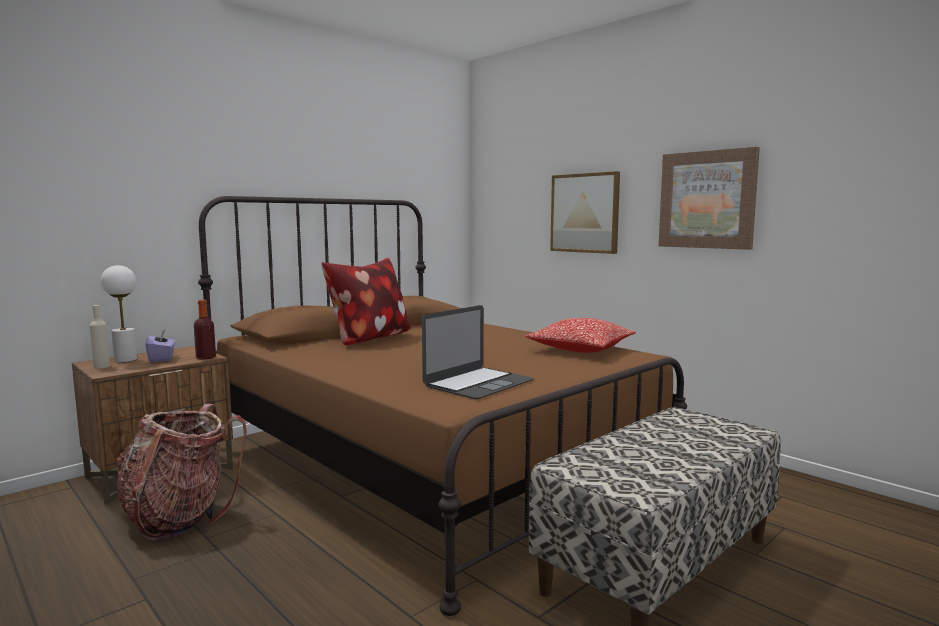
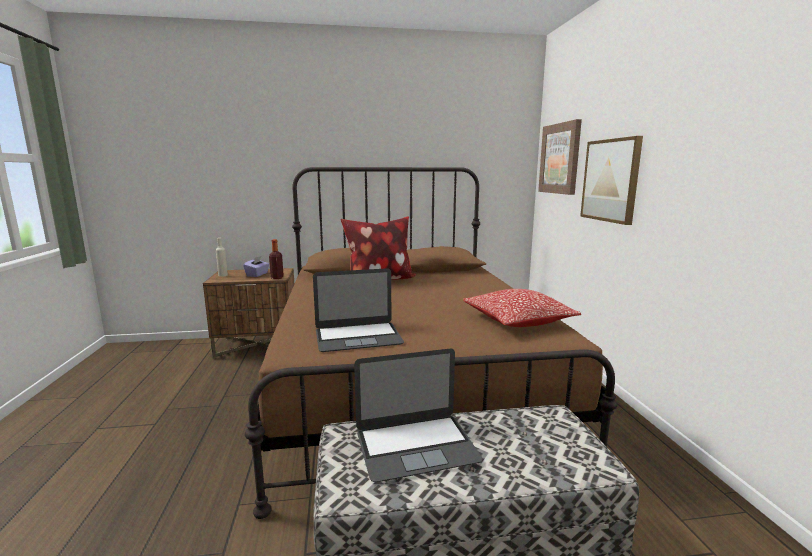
camera: 35 degrees right, 5 degrees up
(125, 360) = (241, 272): white table lamp -> none
(179, 517) = (230, 377): backpack -> none
(631, 455) = (416, 446): none -> laptop
(707, 200) = (723, 168): picture -> picture (560, 158)

